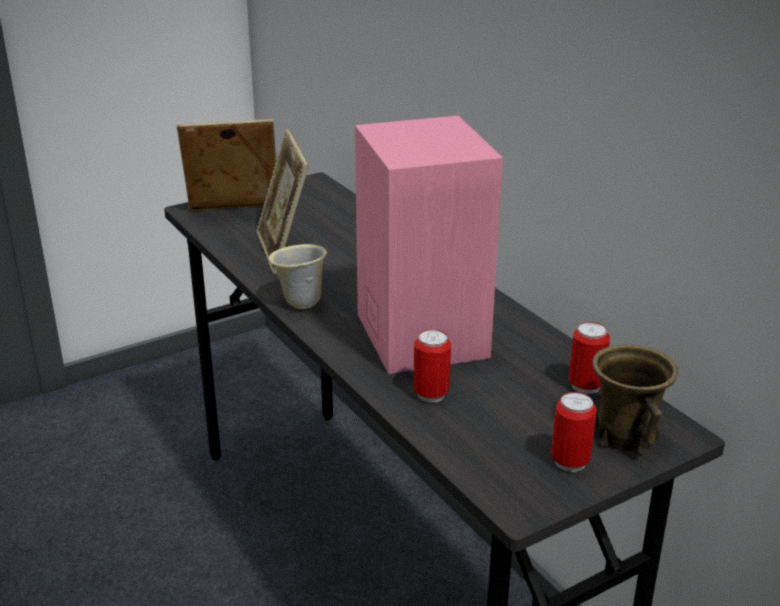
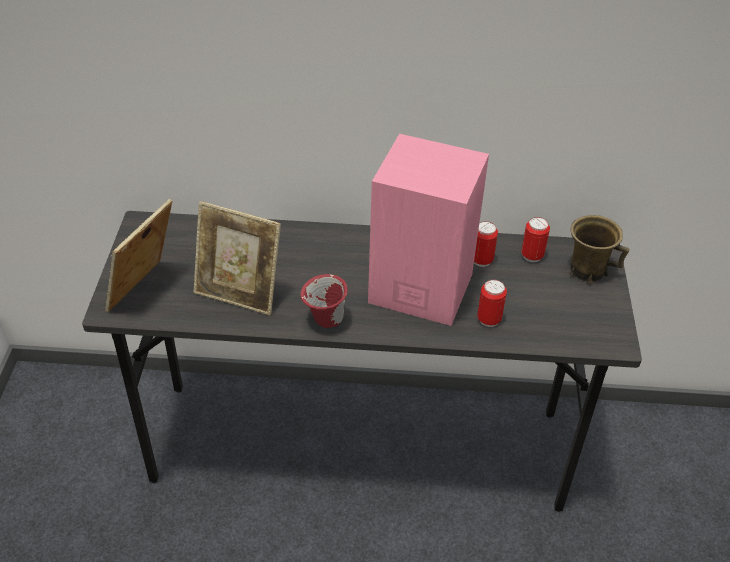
camera: 55 degrees left, 15 degrees up
(299, 303) = (324, 322): beige mug -> red mug
(570, 462) = (594, 303): can -> can (481, 260)

